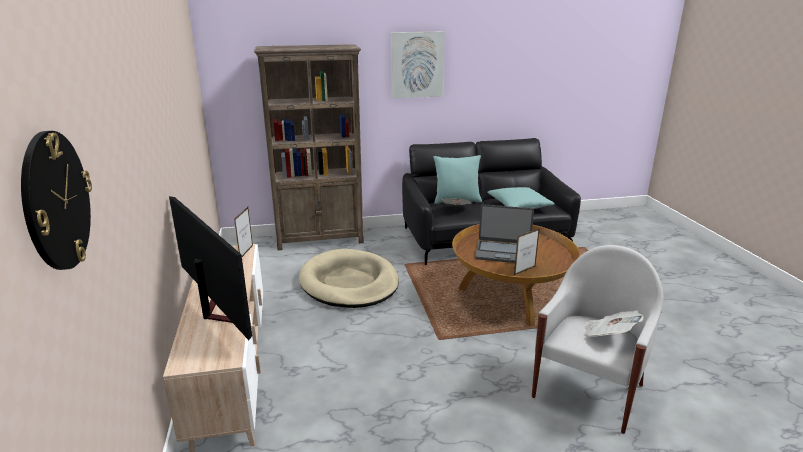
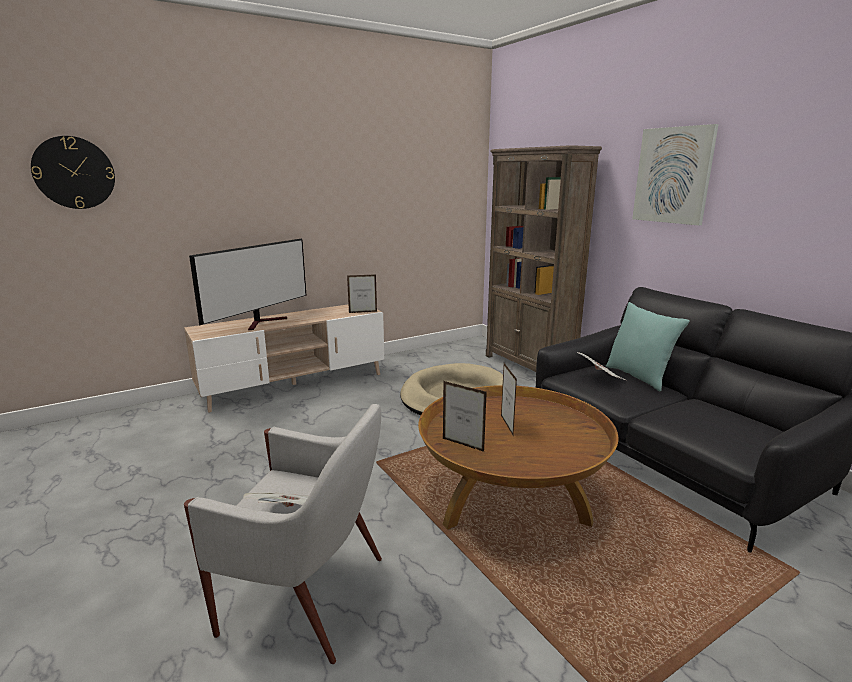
camera: 70 degrees right, 5 degrees down
(503, 252) = (506, 425): laptop -> picture frame
(519, 206) = (690, 419): turquoise pillow -> none

